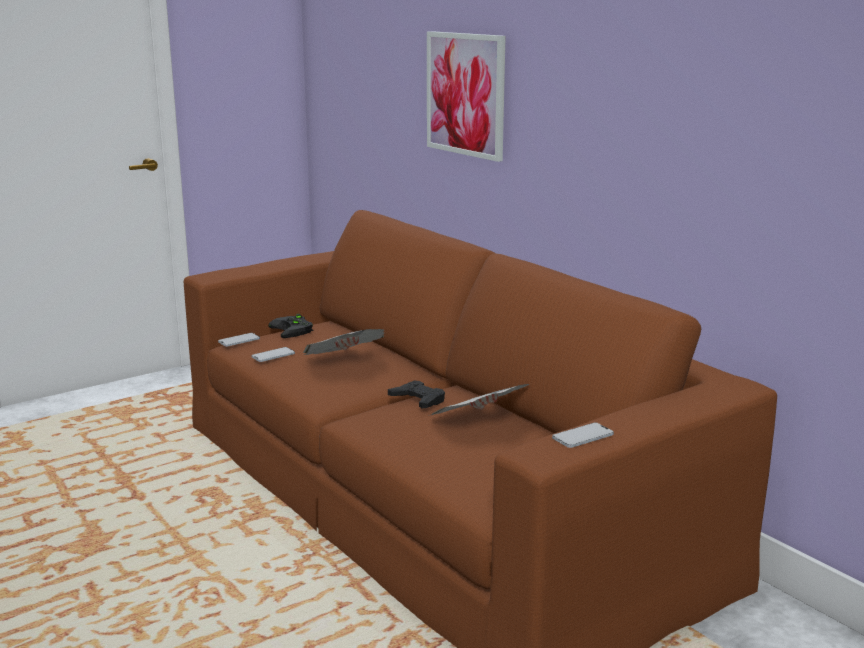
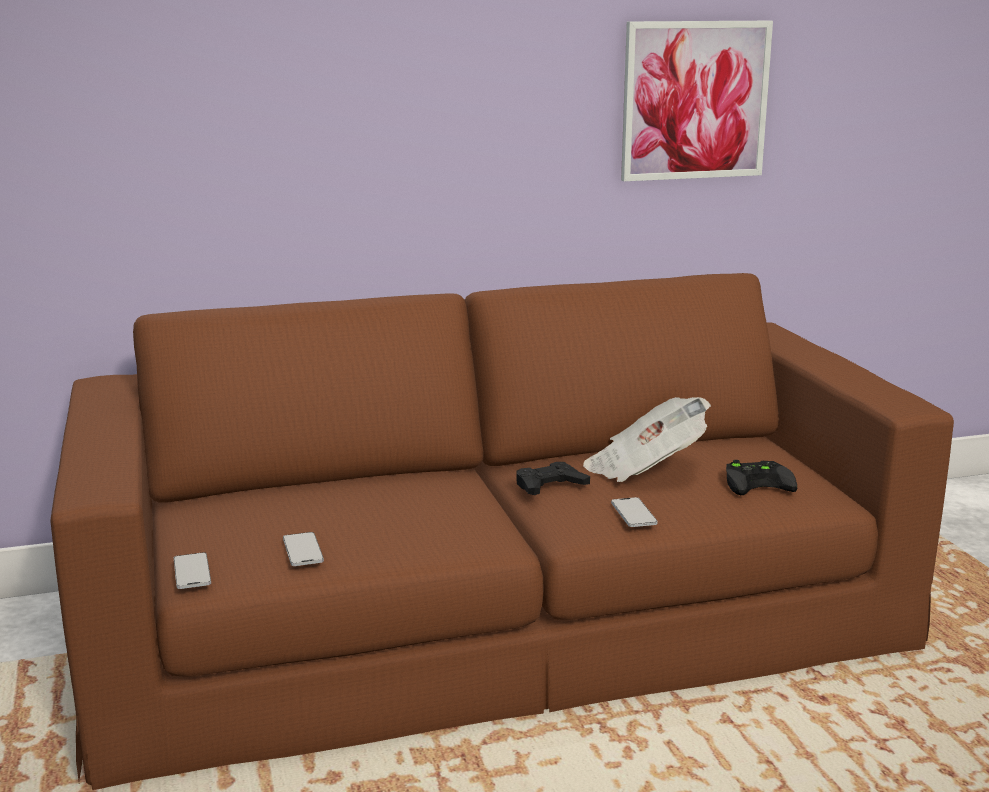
camera: 70 degrees left, 0 degrees up
(294, 330) = (206, 525): black game controller -> black game controller (759, 482)
(344, 364) = (393, 508): newspaper -> none
(466, 94) = (273, 106): picture -> picture (694, 100)
(583, 436) = (871, 386): phone -> phone (633, 514)

